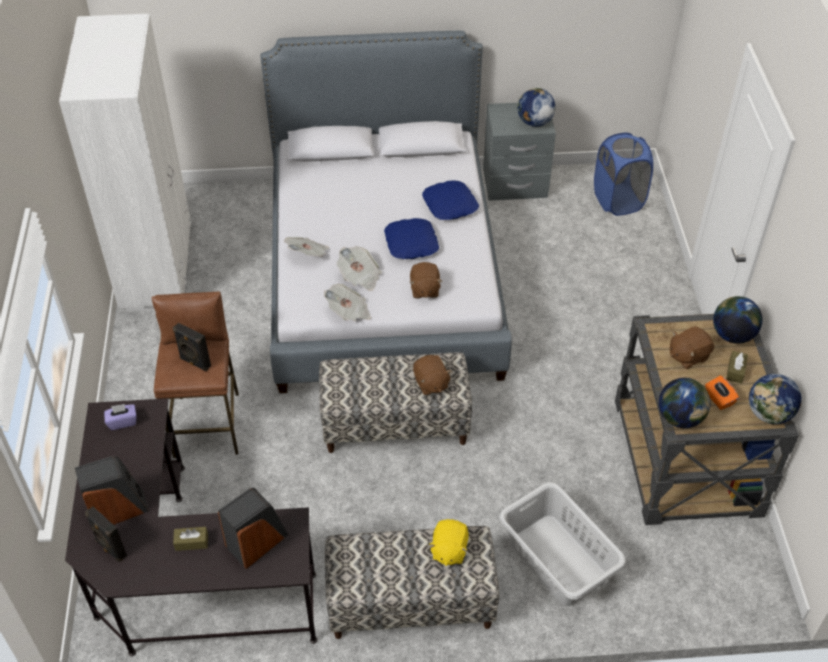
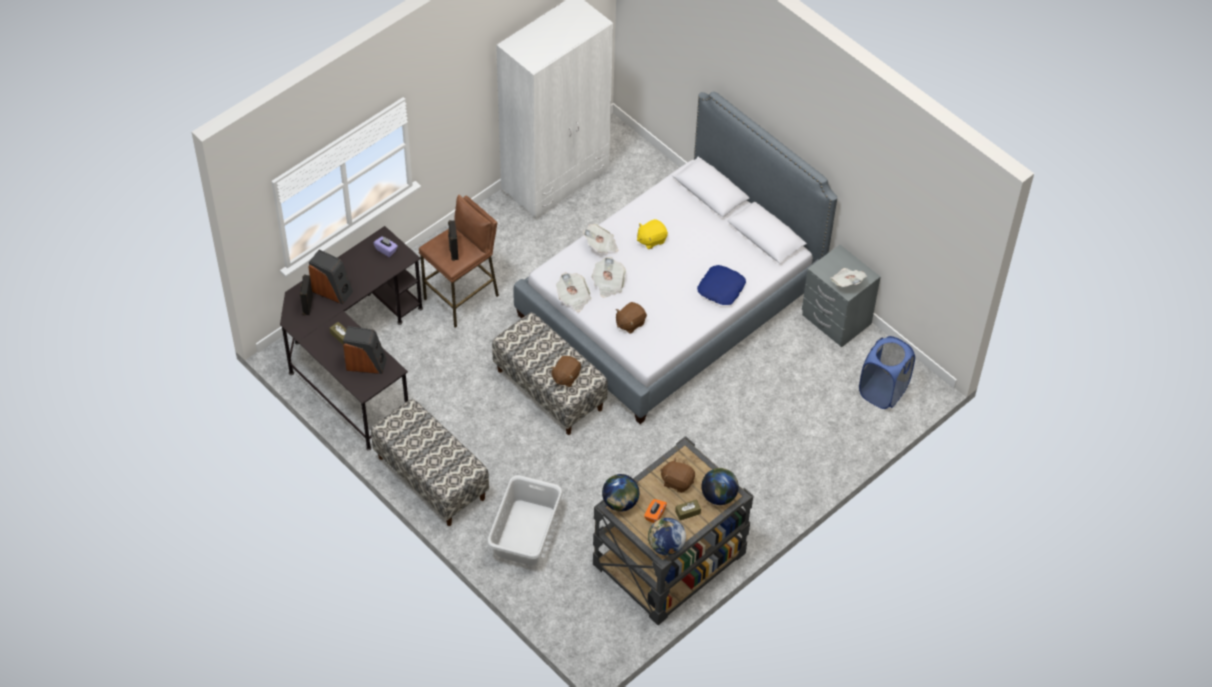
camera: 50 degrees right, 5 degrees up
(411, 243) = (664, 291): blue pillow -> none
(449, 550) = (453, 459): yellow plush toy -> yellow plush toy (651, 240)
(534, 122) = (847, 282): globe -> newspaper

